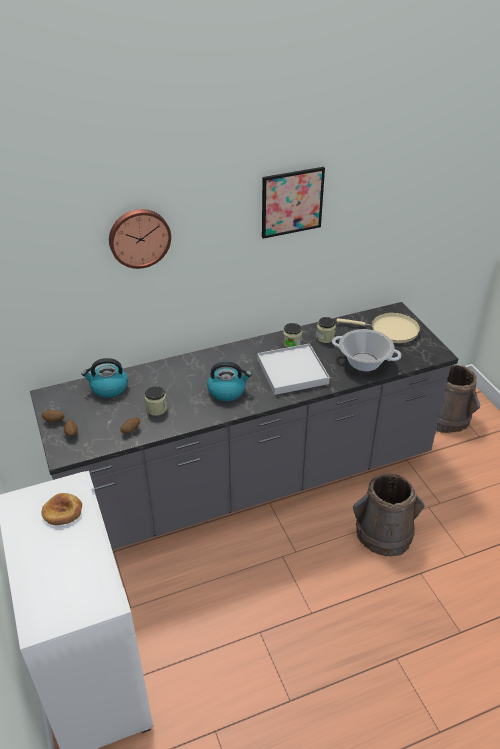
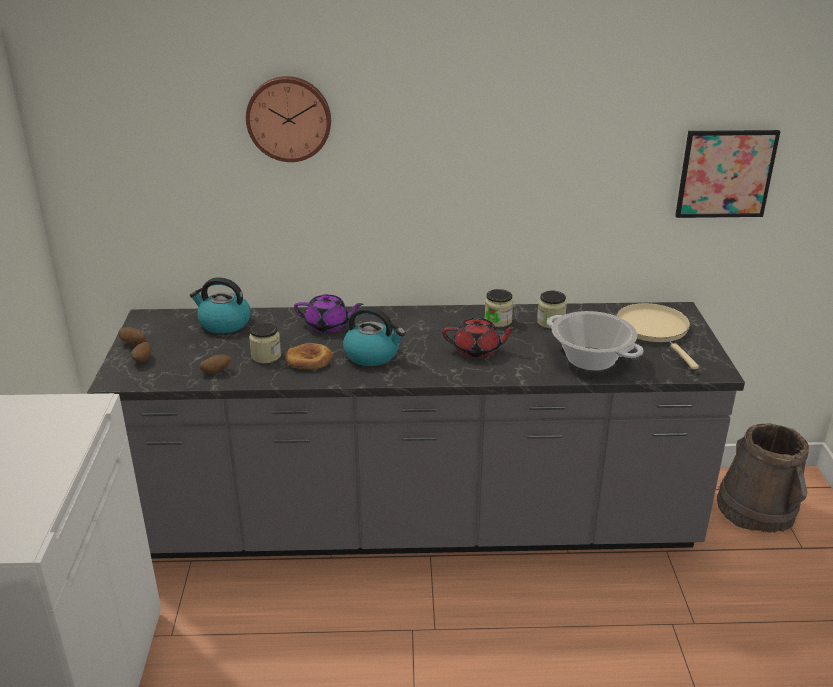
camera: 20 degrees right, 10 degrees down
(62, 511) = (51, 429): bread -> bread (309, 360)
(183, 373) = (328, 326): none -> purple teapot
(292, 202) = (515, 106): picture -> picture (725, 174)
(292, 371) = (477, 350): white tray -> red teapot
(384, 532) = (582, 641): brown bucket -> none
(390, 330) = (654, 330): beige frying pan -> beige frying pan turned 135 degrees counterclockwise

